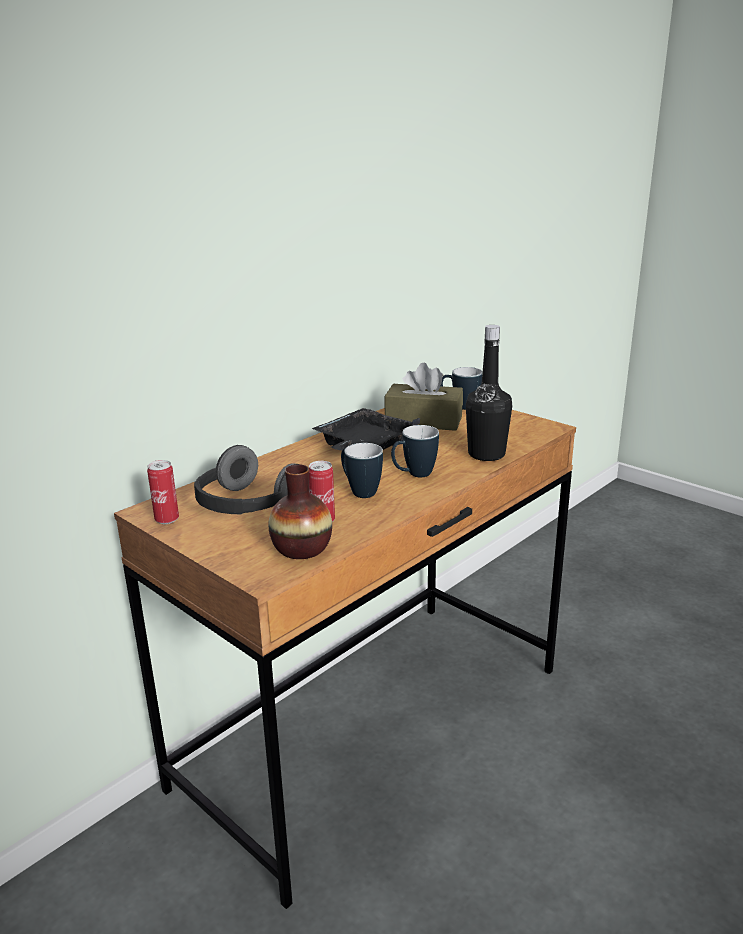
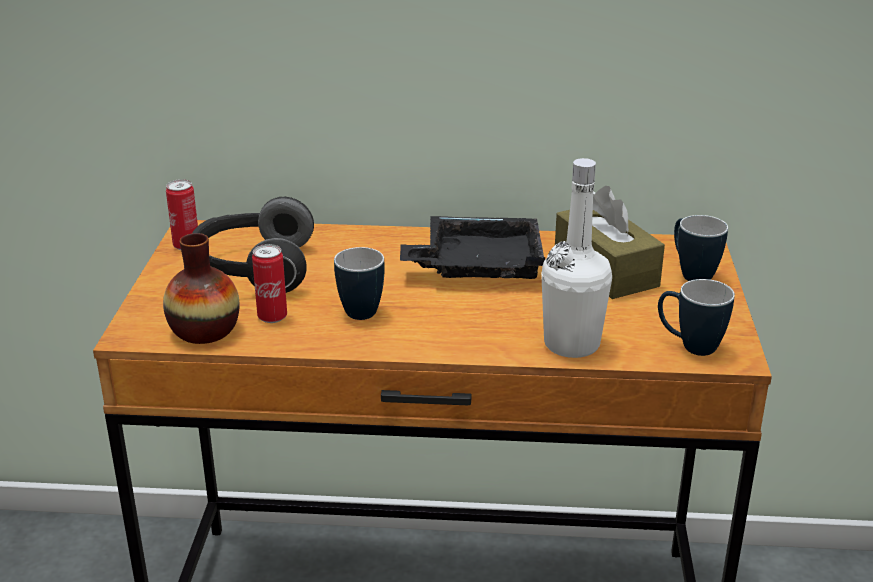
camera: 50 degrees right, 5 degrees up
(414, 475) = (446, 322): mug -> mug (689, 346)
(486, 454) = (571, 344): black bottle -> white bottle

